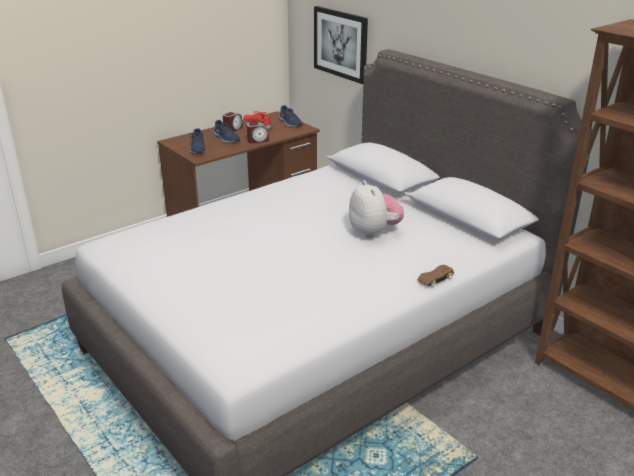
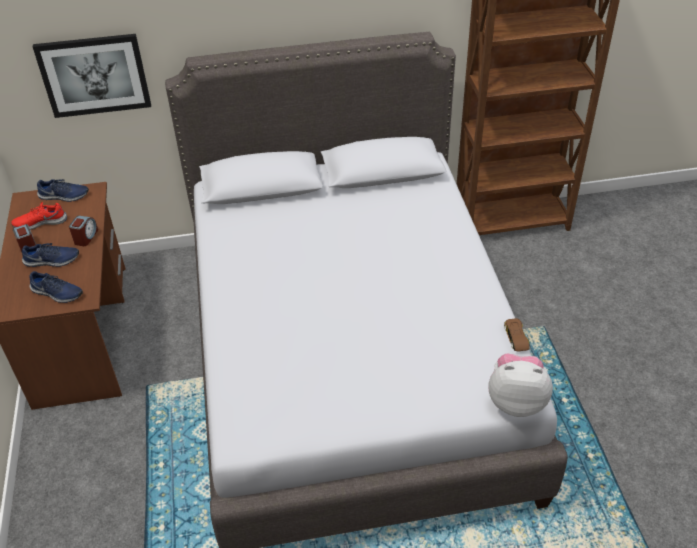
camera: 60 degrees left, 15 degrees up
(374, 232) = (365, 235): plush toy -> plush toy (516, 401)
(435, 279) = (466, 233): brown toy car -> brown toy car (516, 337)

